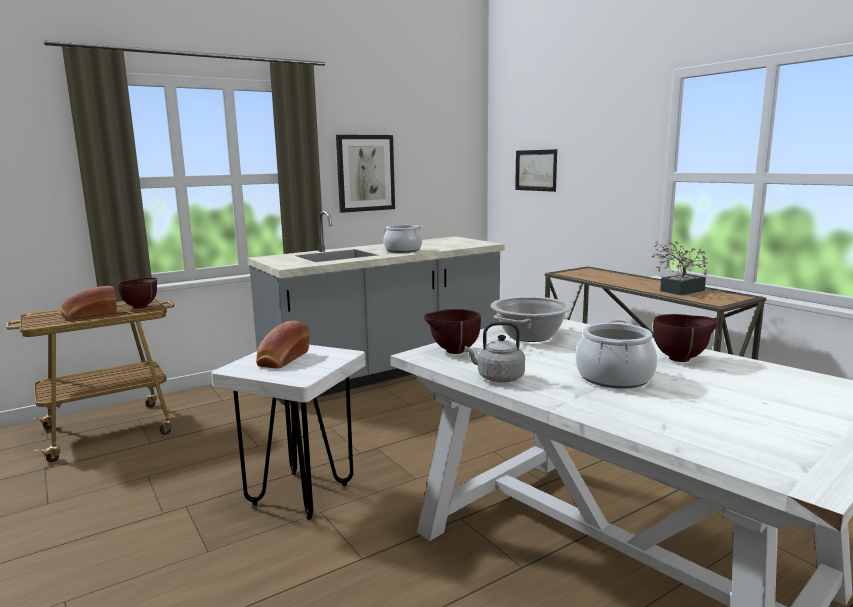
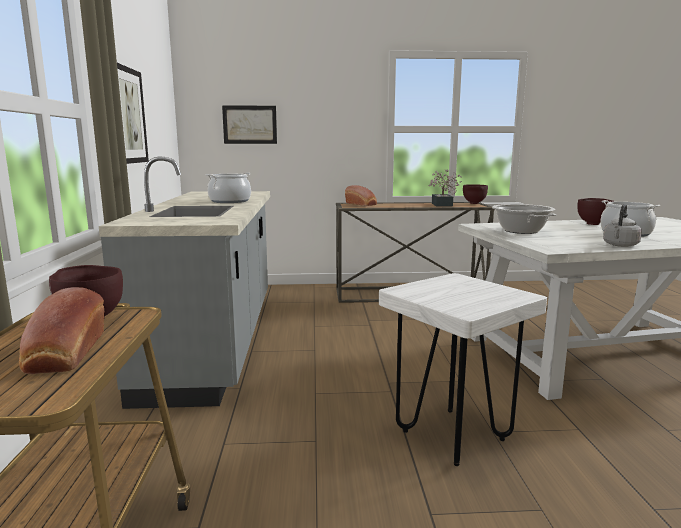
camera: 60 degrees left, 0 degrees up
(282, 359) = (452, 294): bread -> bread (361, 204)
(452, 351) = (549, 244): brown bowl -> brown bowl (474, 203)

